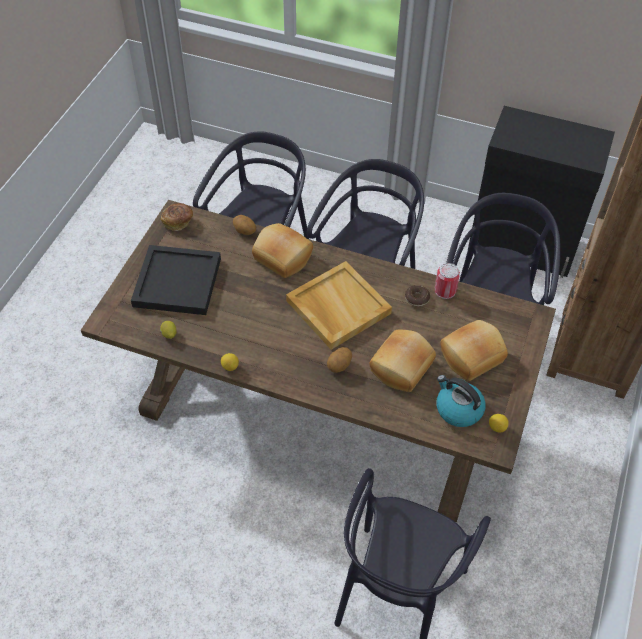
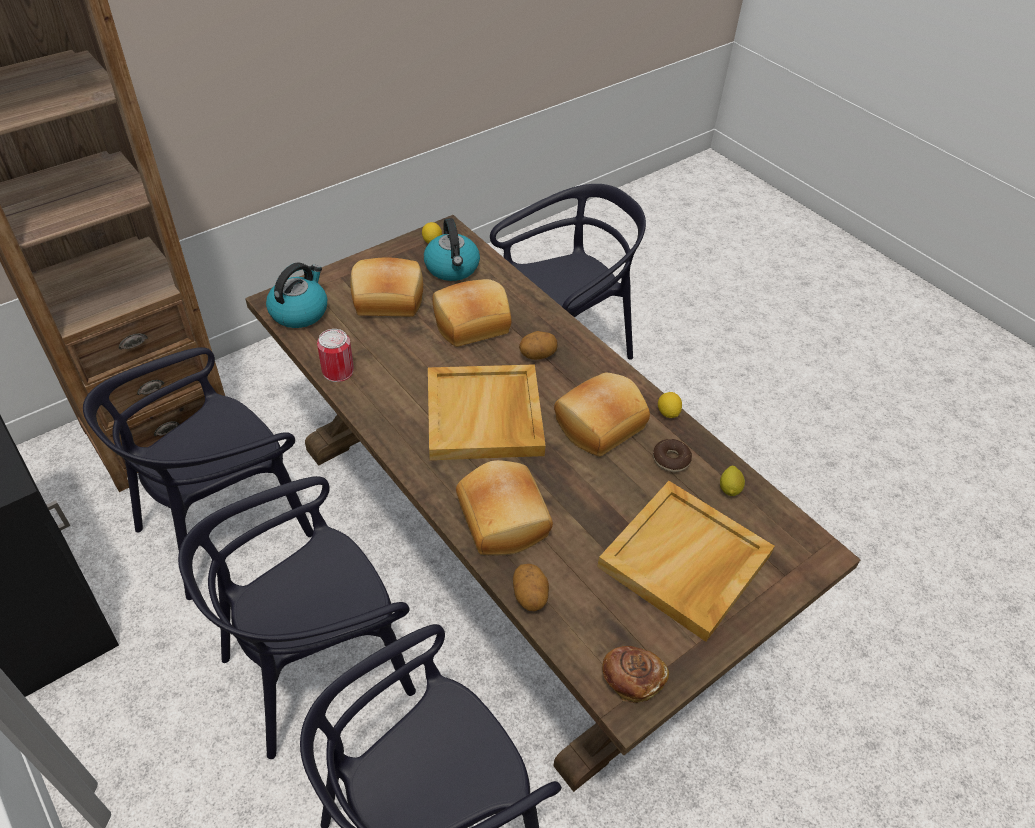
camera: 150 degrees left, 5 degrees down
(177, 281) = (685, 562): black tray -> beige tray
(269, 337) = (598, 423): none -> bread
(417, 298) = (380, 379): donut -> donut (671, 459)
(512, 316) = (299, 311): none -> kettle

